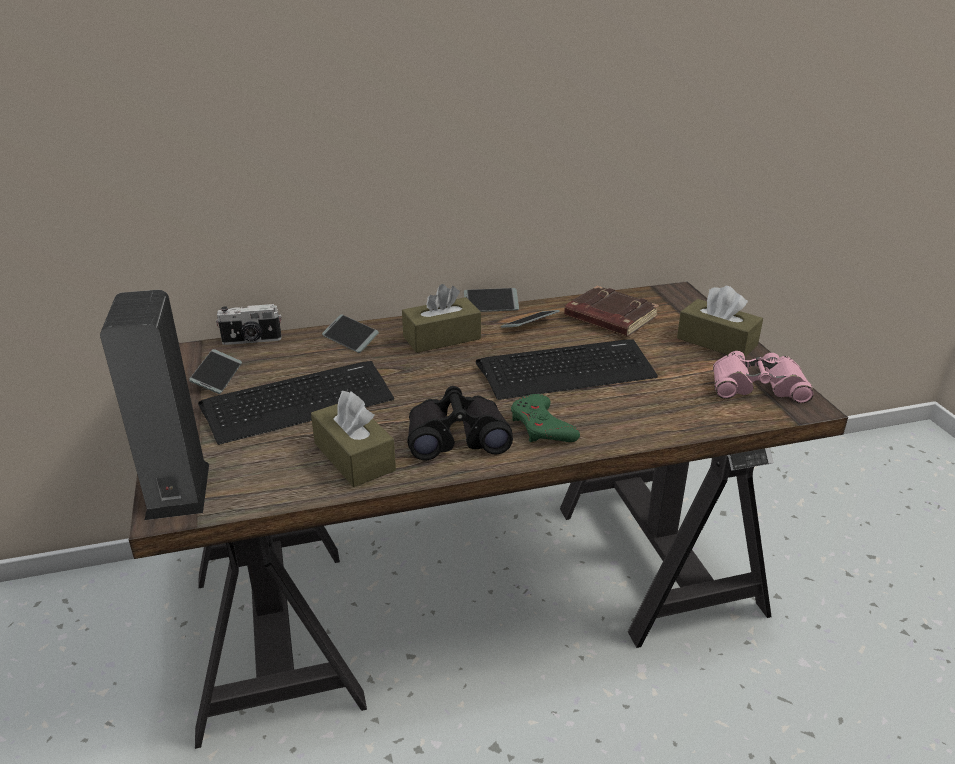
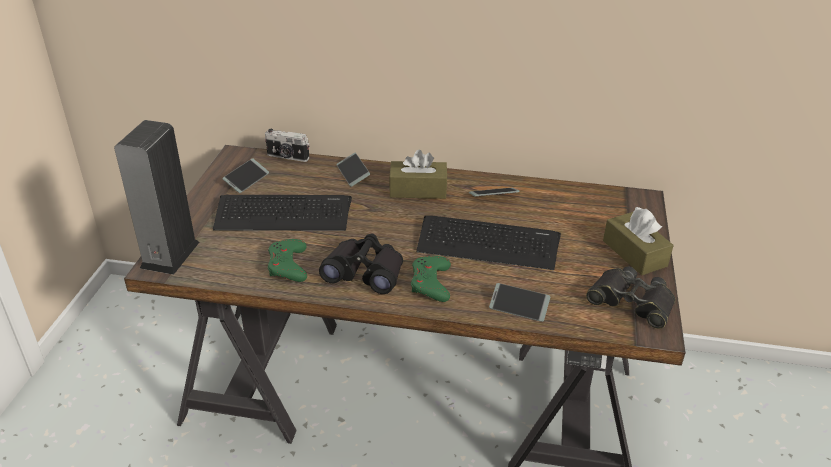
camera: 25 degrees right, 5 degrees up
(354, 457) = (288, 265): brown tissue box -> green game controller
(491, 305) = (477, 172): phone -> phone (519, 307)
(609, 318) = (562, 207): brown book -> none
(757, 386) = (631, 302): pink binoculars -> black binoculars

